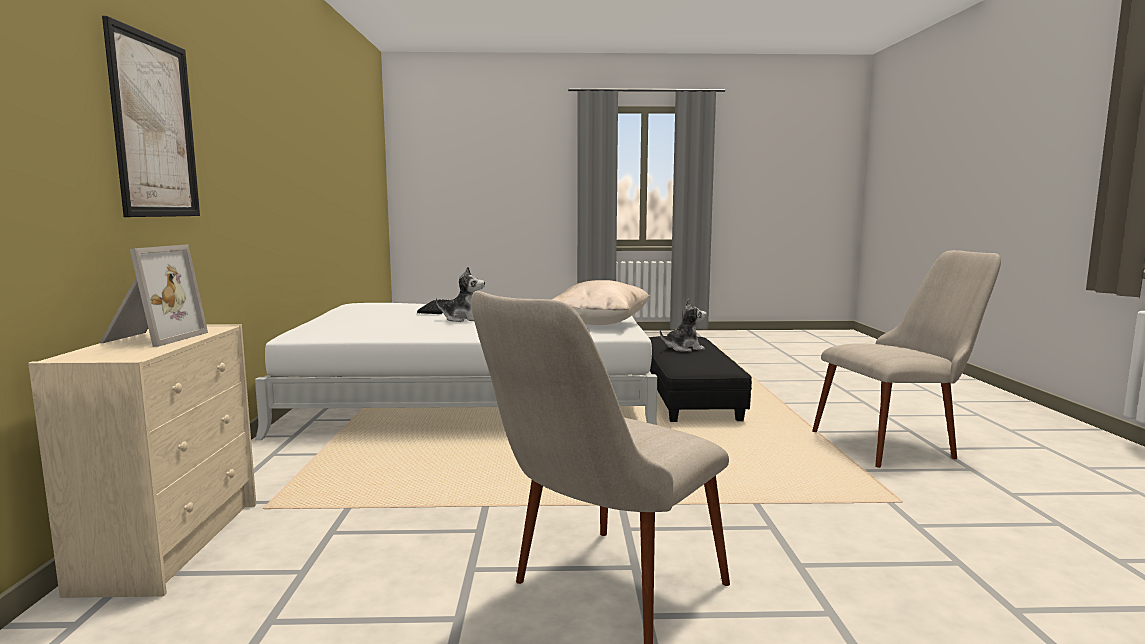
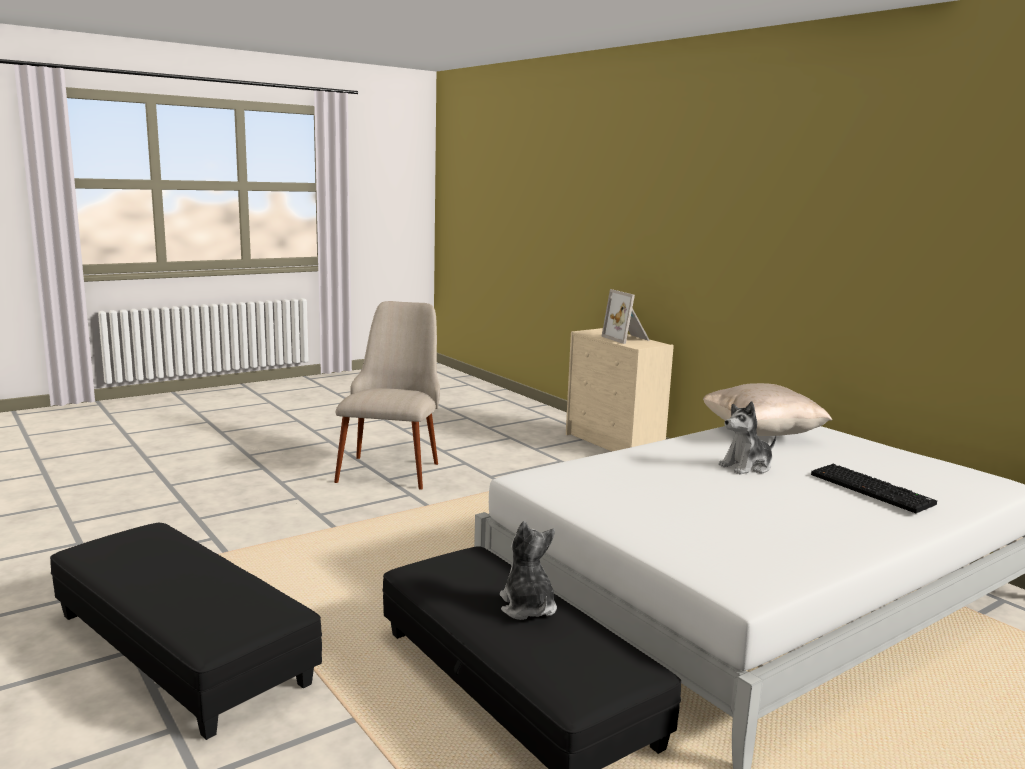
camera: 145 degrees right, 5 degrees up
(154, 127) = (712, 227): picture -> none
(600, 324) = (595, 496): beige pillow -> beige pillow (761, 433)
(683, 348) = (527, 607): plush toy -> plush toy turned 120 degrees clockwise
(899, 443) = (181, 648): beige chair -> black ottoman

